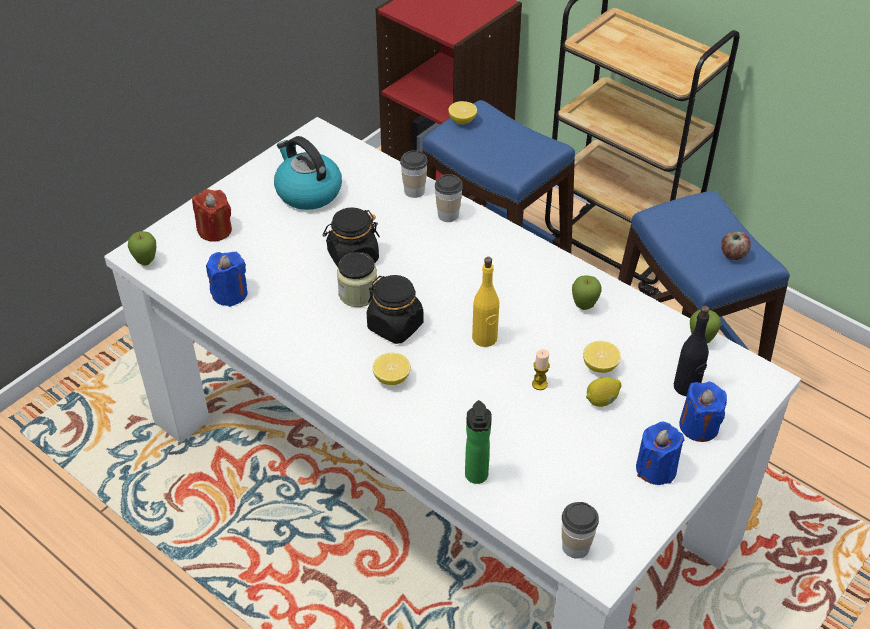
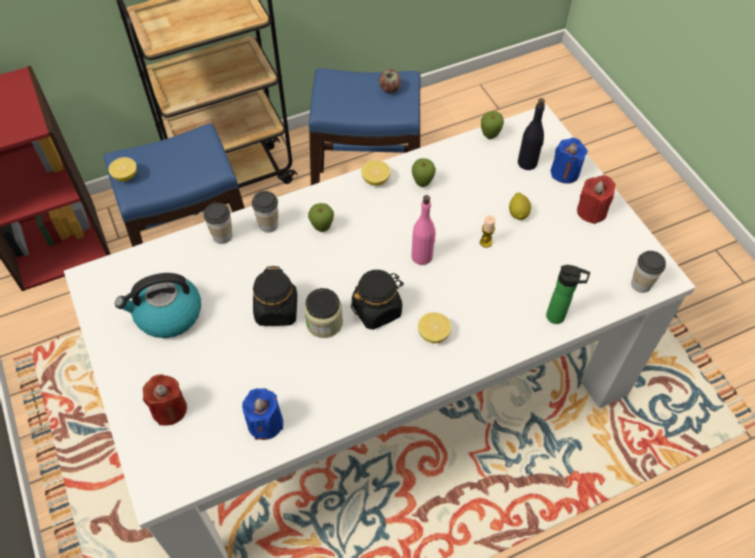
camera: 65 degrees left, 10 degrees up
(146, 262) = (175, 485): apple -> apple (322, 228)
(485, 338) = (422, 256): yellow bottle -> pink bottle
(600, 366) = (485, 200): lemon -> lemon (375, 180)
(656, 469) = (591, 211): blue candle -> red candle

